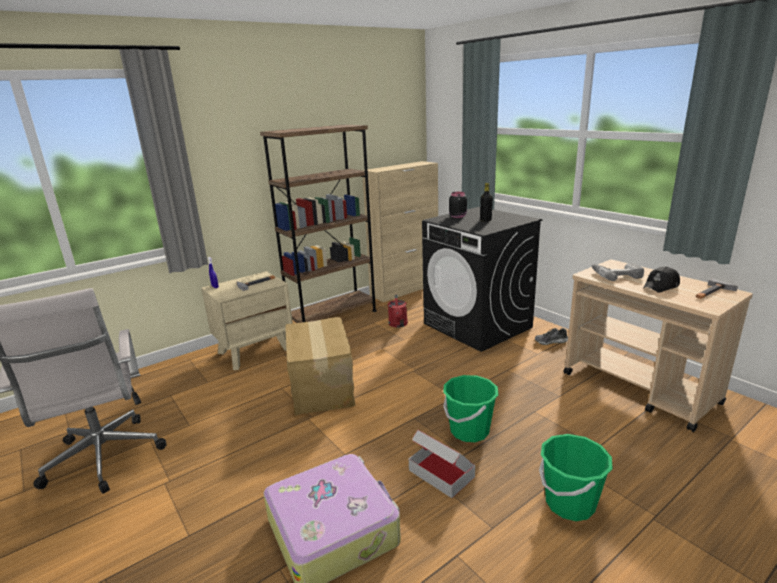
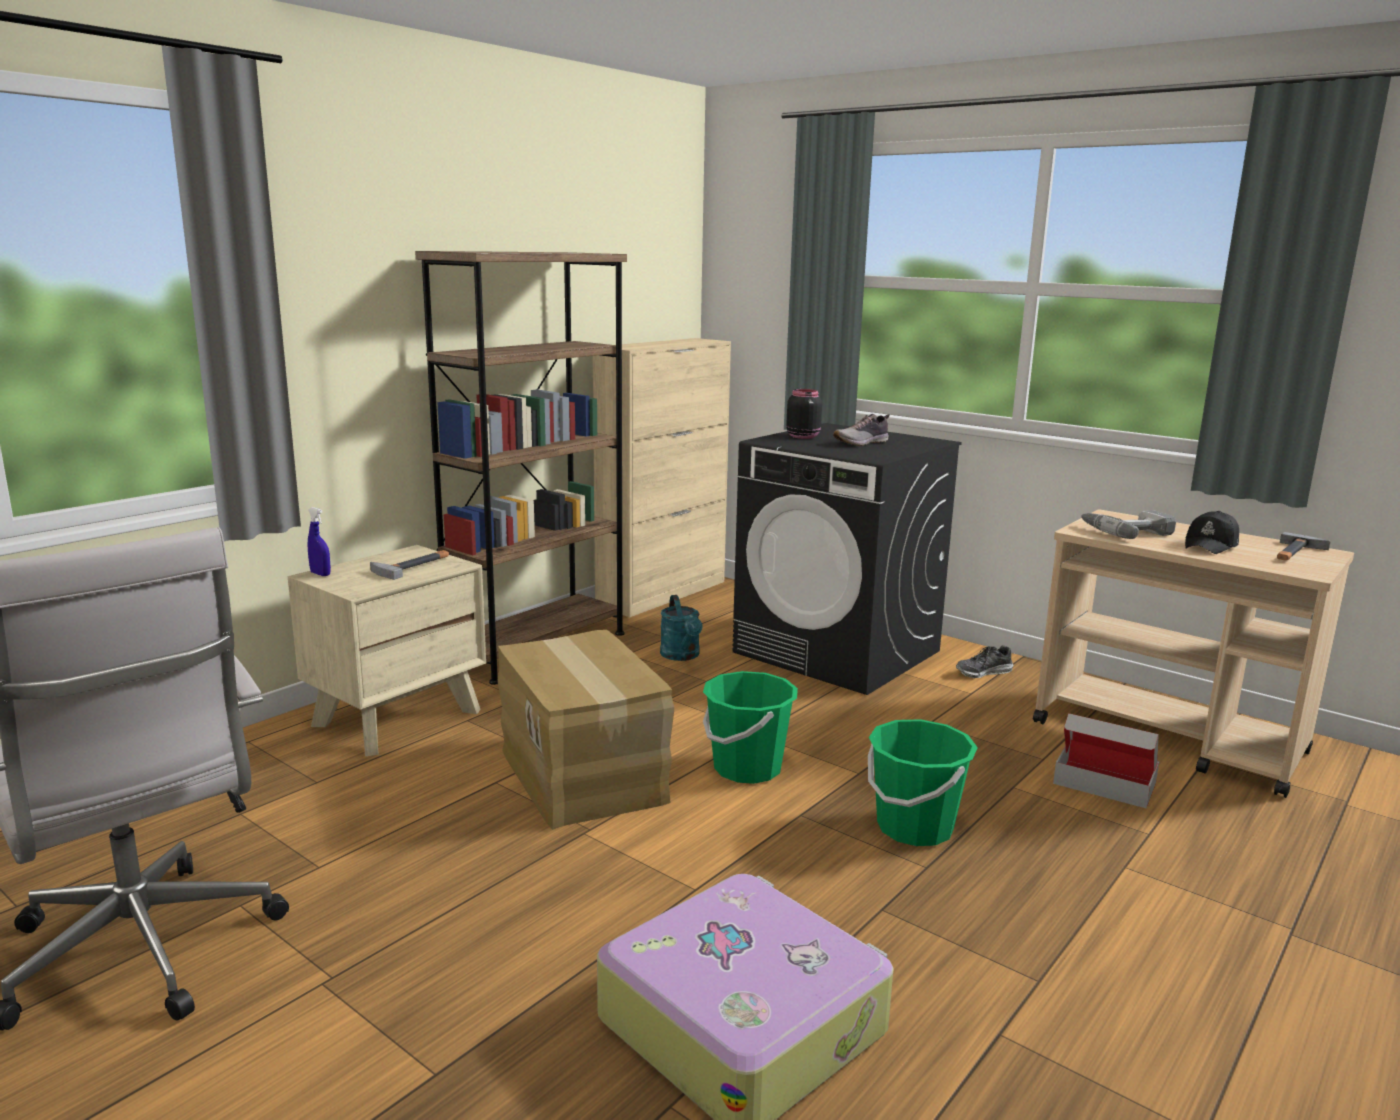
camera: 15 degrees left, 5 degrees down
(398, 325) = (682, 656): red watering can -> turquoise watering can
(441, 474) = (901, 903): cardboard box -> cardboard box (1104, 783)
(485, 220) = (862, 443): black bottle -> shoe
(569, 503) = (1148, 926): green bucket -> green bucket (747, 768)

